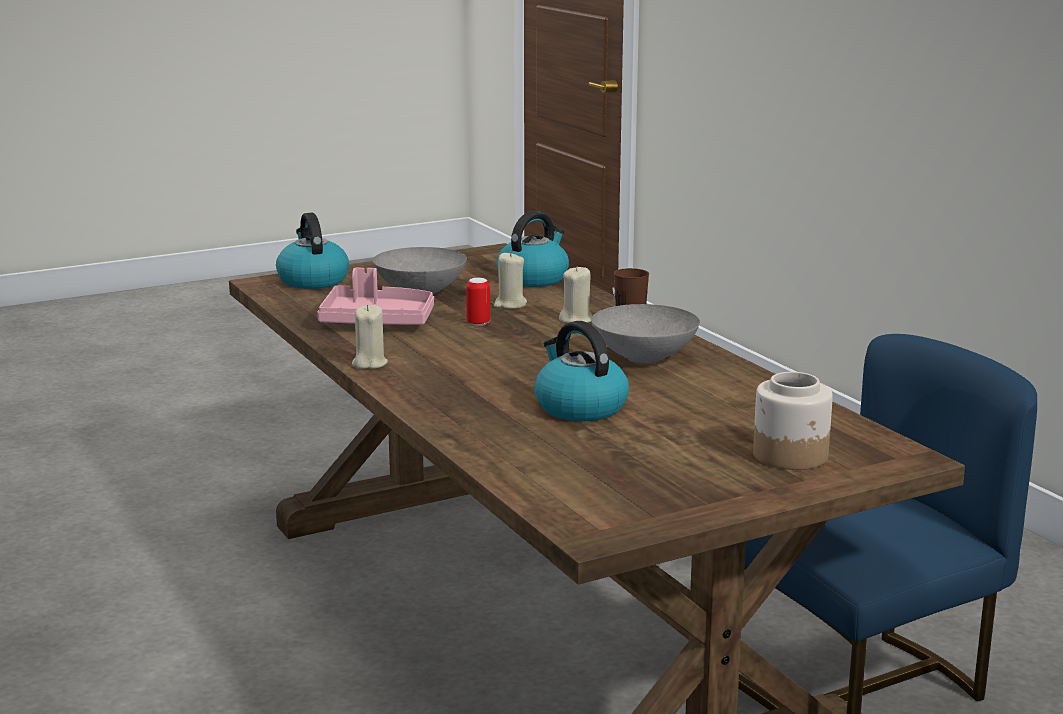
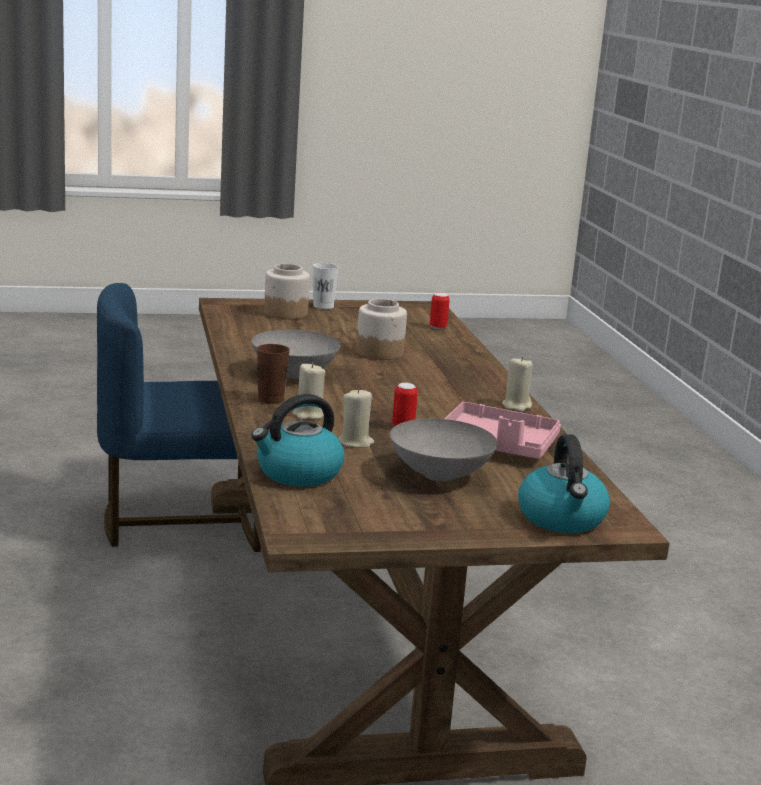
camera: 165 degrees left, 0 degrees up
(537, 477) = (438, 327): none -> can
(579, 407) = (380, 353): kettle -> jar
(760, 487) = (323, 306): none -> white cup

